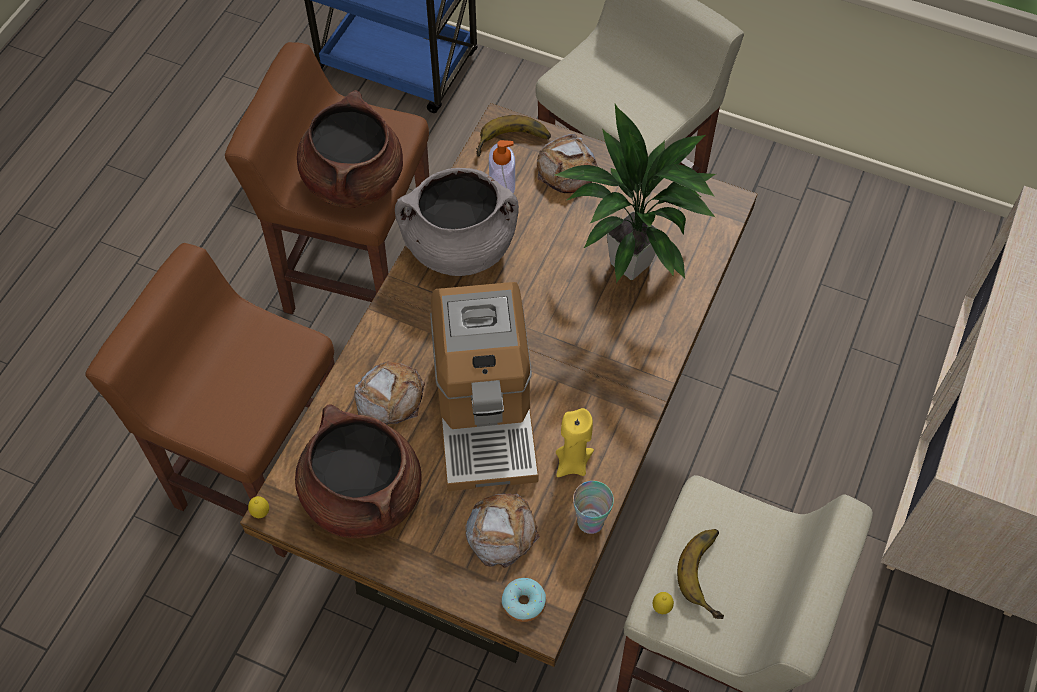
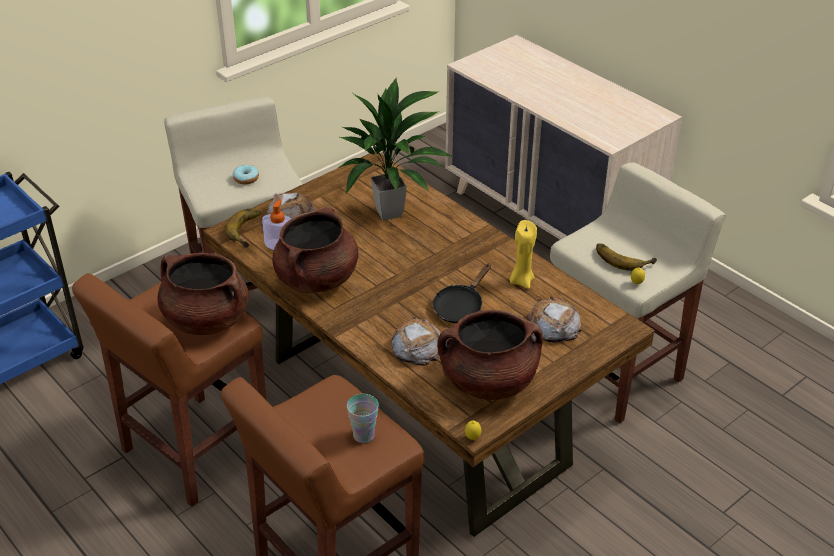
camera: 65 degrees left, 20 degrees down
(459, 247) = (317, 279): grey cooking pot -> brown cooking pot
(485, 413) = (460, 307): coffee machine -> black frying pan
(523, 603) = (610, 331): donut -> donut (246, 179)
(590, 521) = (567, 286): cup -> cup (363, 435)

